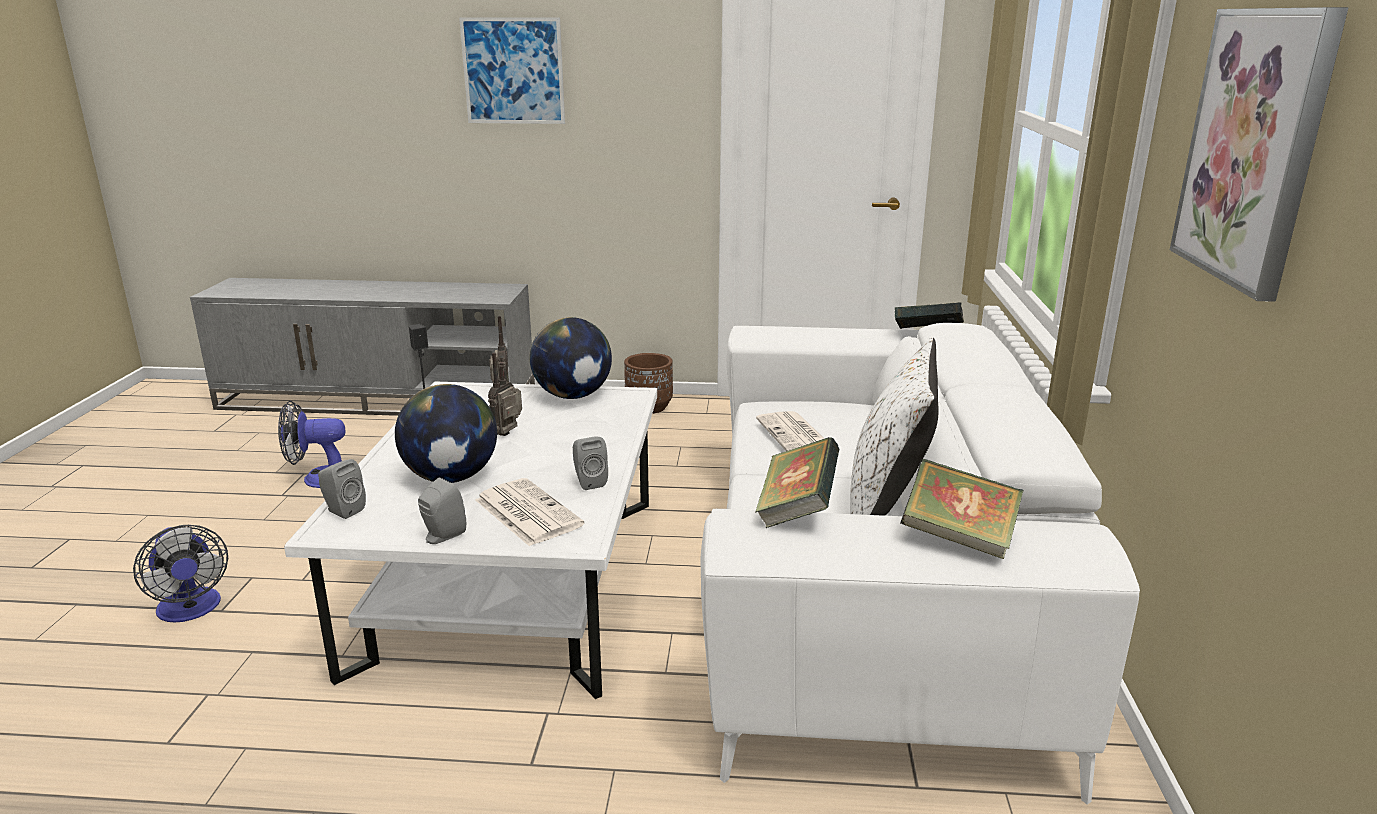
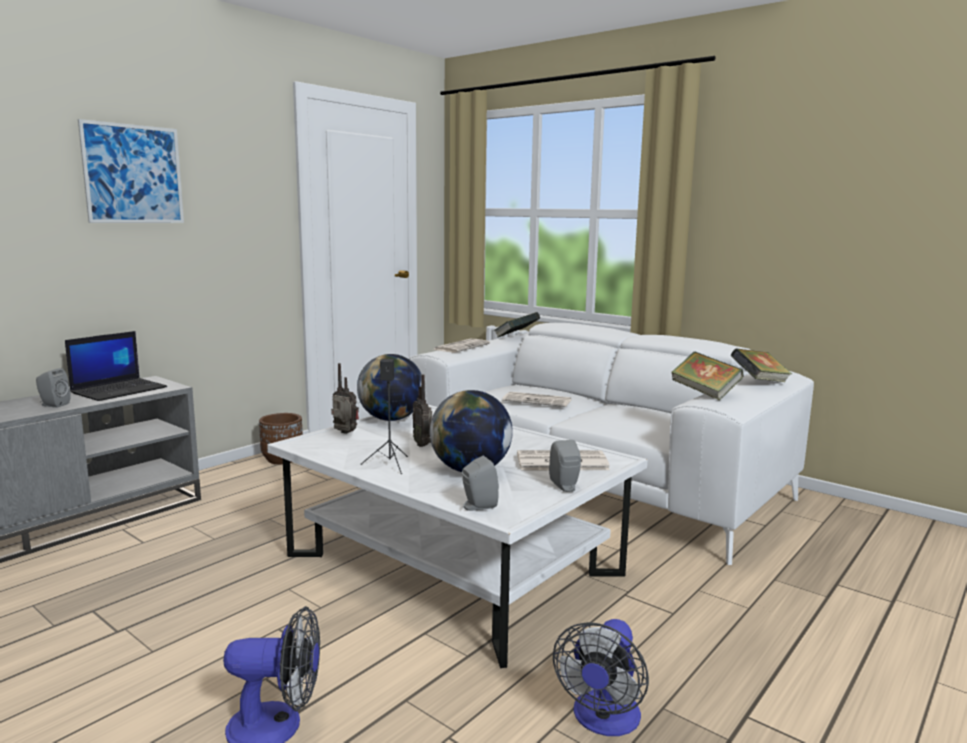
camera: 55 degrees left, 10 degrees down
(319, 478) = (122, 604): fan -> fan (603, 720)
(465, 292) = (120, 390): none -> laptop
(589, 482) = (537, 442): grey speaker -> grey speaker (53, 405)
(807, 329) = (461, 347): none -> newspaper
(887, 509) = (645, 409): white pillow -> none
(1254, 147) = (779, 191): picture -> none

